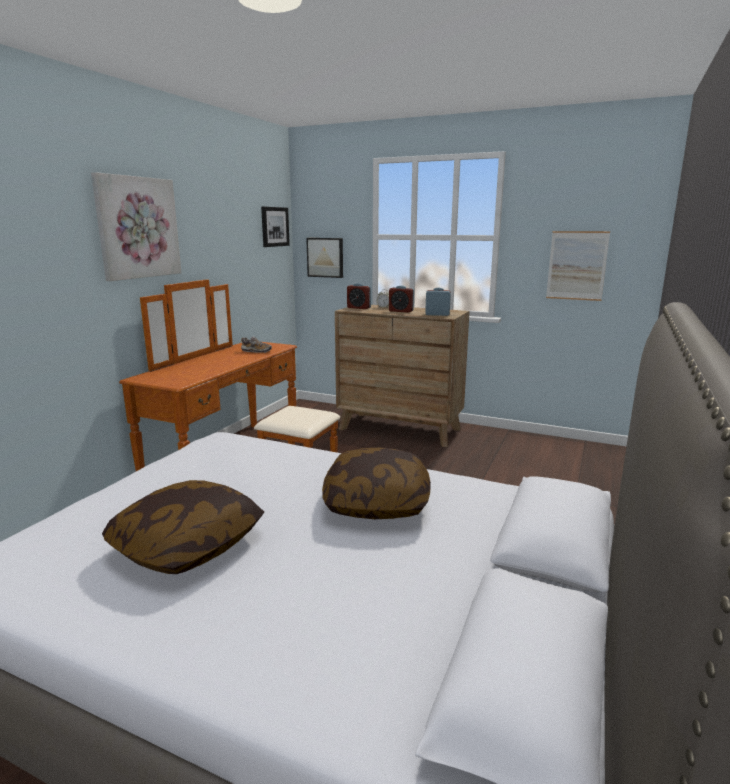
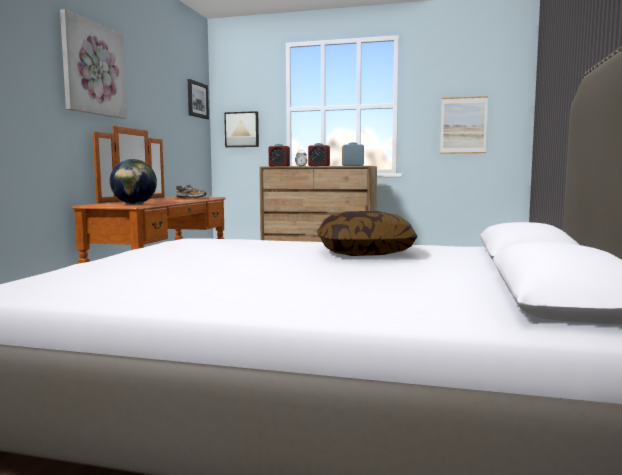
camera: 10 degrees left, 10 degrees down
(181, 378) = (134, 204): none -> globe
(188, 546) = (213, 271): pillow -> none

